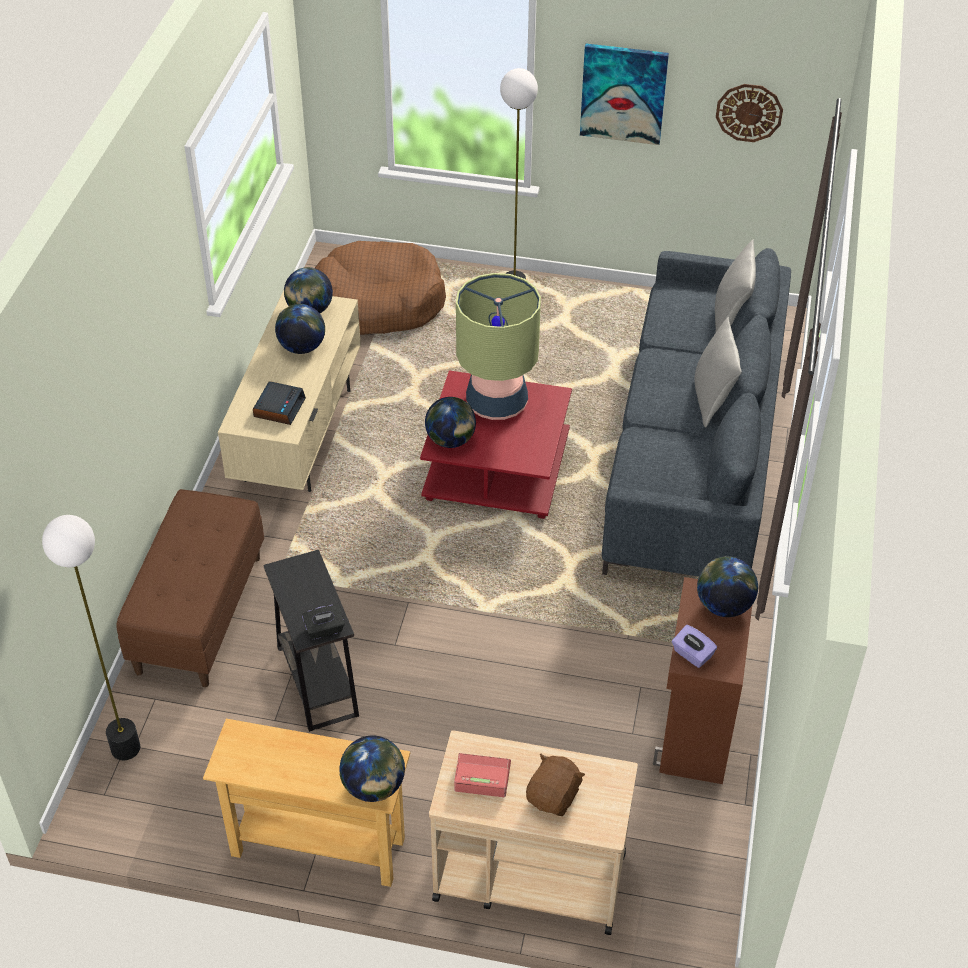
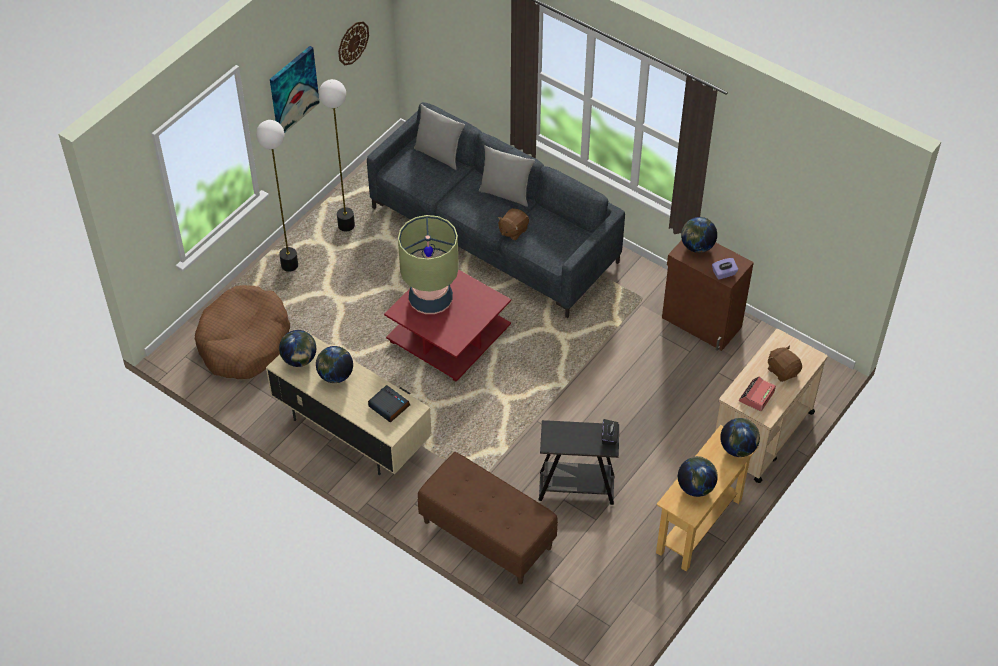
camera: 65 degrees left, 5 degrees up
(126, 748) = (579, 605): floor lamp -> floor lamp (346, 225)
(450, 440) = (451, 335): globe -> globe (695, 487)
(654, 429) = (513, 230): none -> brown plush toy

